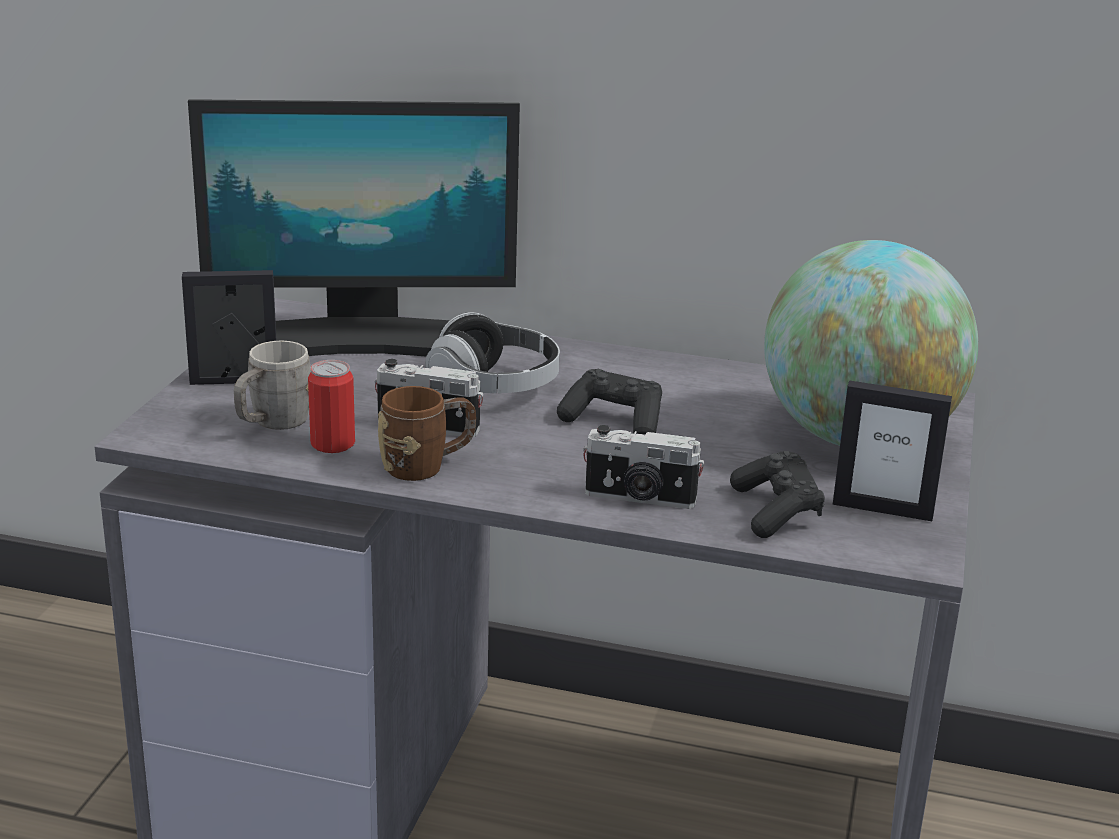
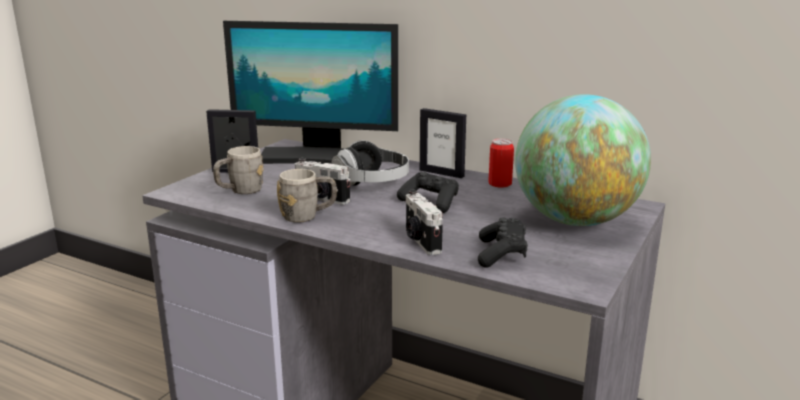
camera: 15 degrees right, 5 degrees down
(332, 444) = (264, 202): can -> can (500, 184)
(427, 466) = (308, 216): brown mug -> grey mug
(640, 498) = (421, 241): camera -> camera turned 45 degrees clockwise
(882, 509) = (572, 258): picture frame -> picture frame (441, 173)

